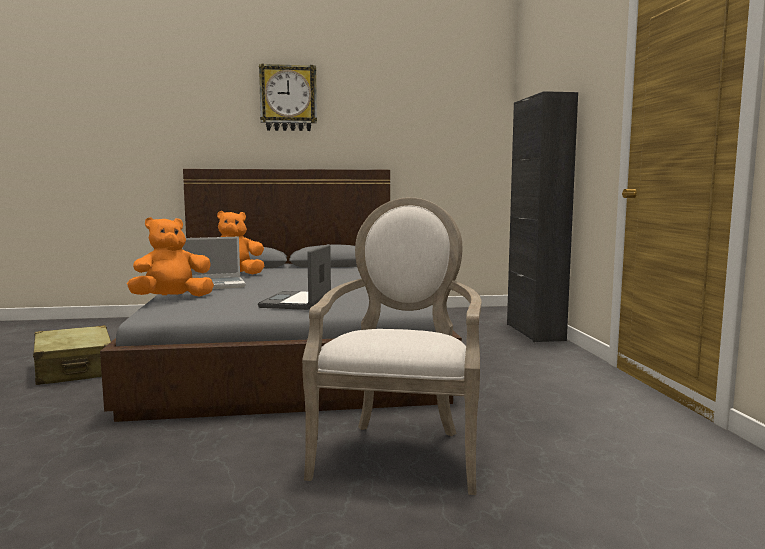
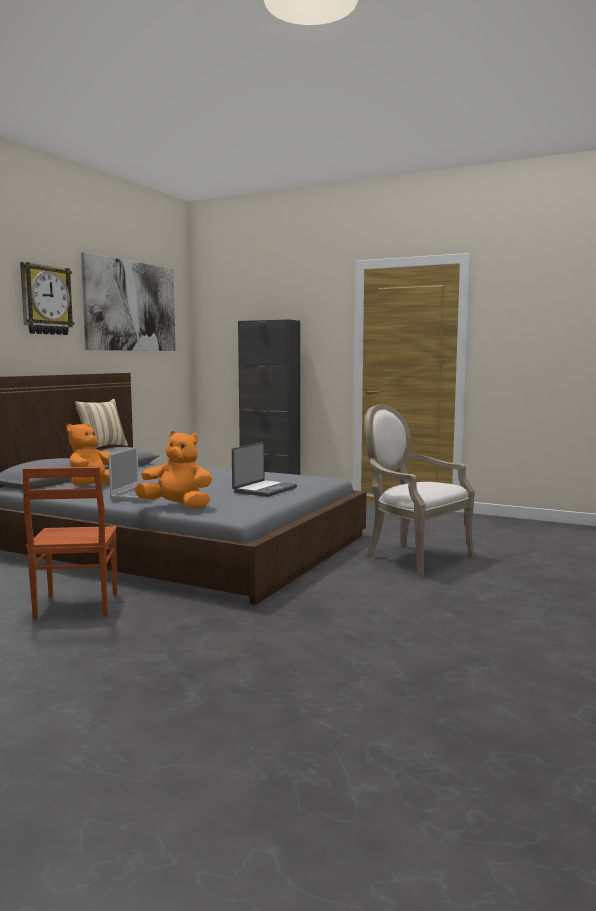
camera: 55 degrees left, 0 degrees up
(75, 369) = (75, 606): beige suitcase -> brown chair
(172, 298) = (177, 507): orange plush toy -> orange plush toy turned 105 degrees clockwise
(297, 302) = (264, 490): laptop -> laptop turned 105 degrees counterclockwise
(331, 244) = (102, 448): none -> beige pillow
(407, 98) = (131, 306): none -> picture

